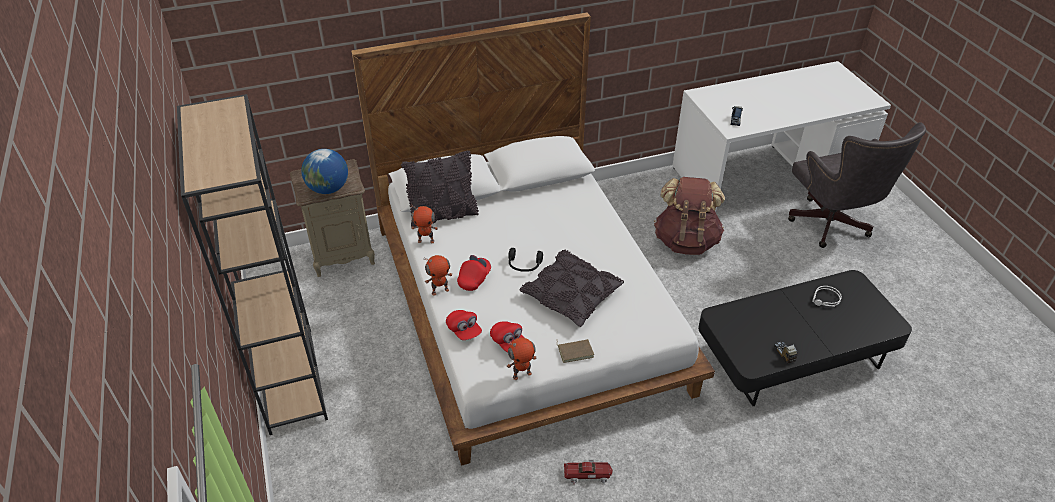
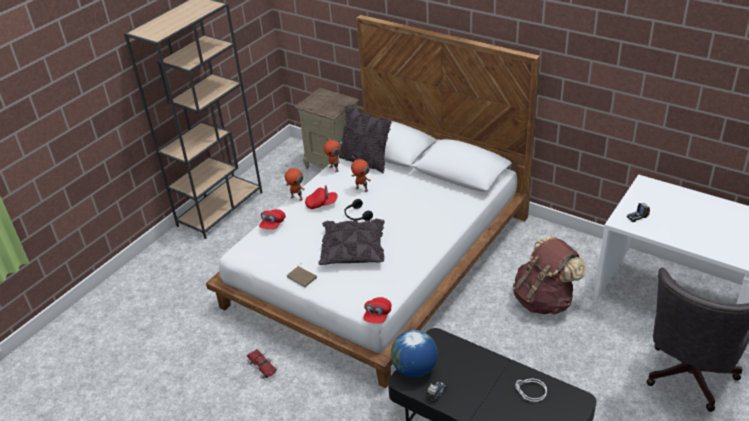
camera: 55 degrees right, 5 degrees down
(328, 189) = (319, 107): globe -> globe (414, 369)
(508, 342) = (279, 245): red cap -> red cap (377, 316)
(521, 374) = (260, 266): toy robot -> toy robot (362, 189)

